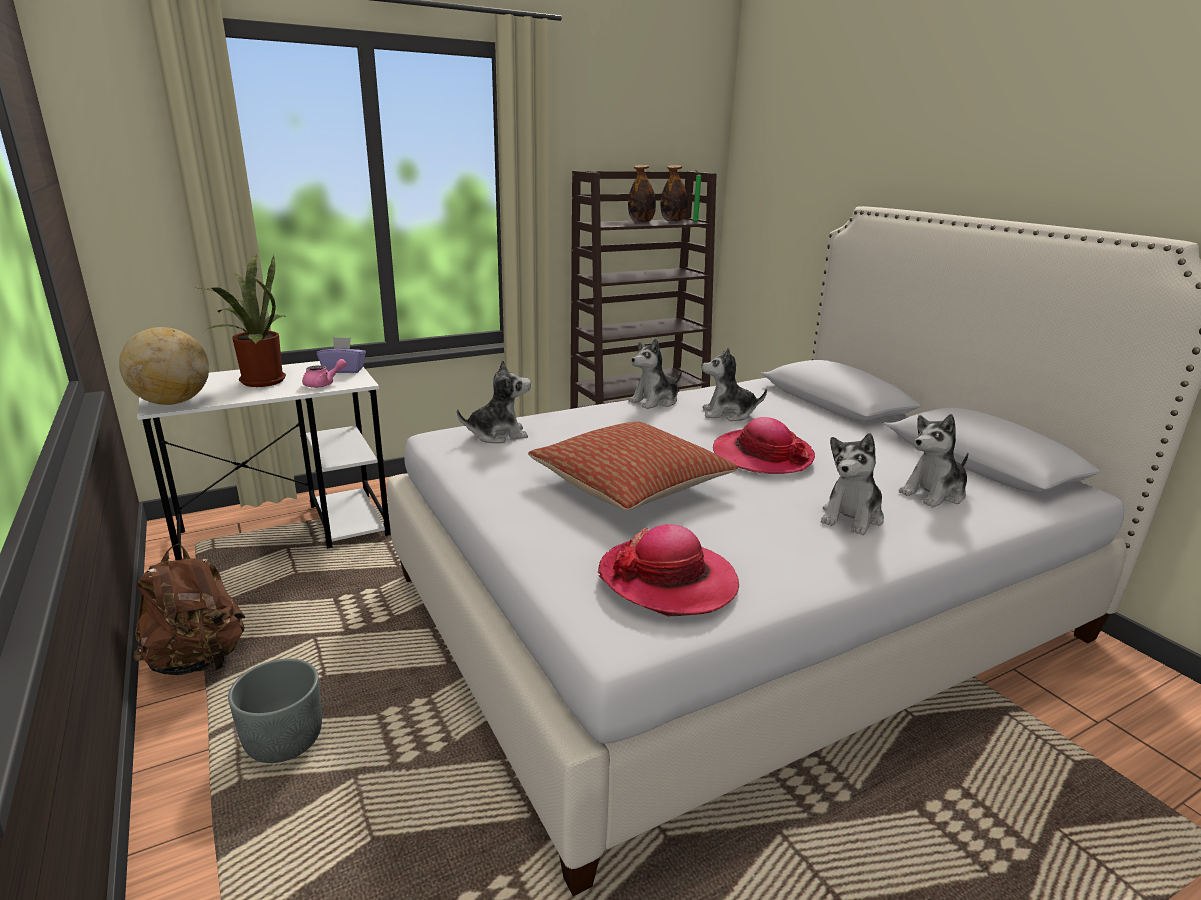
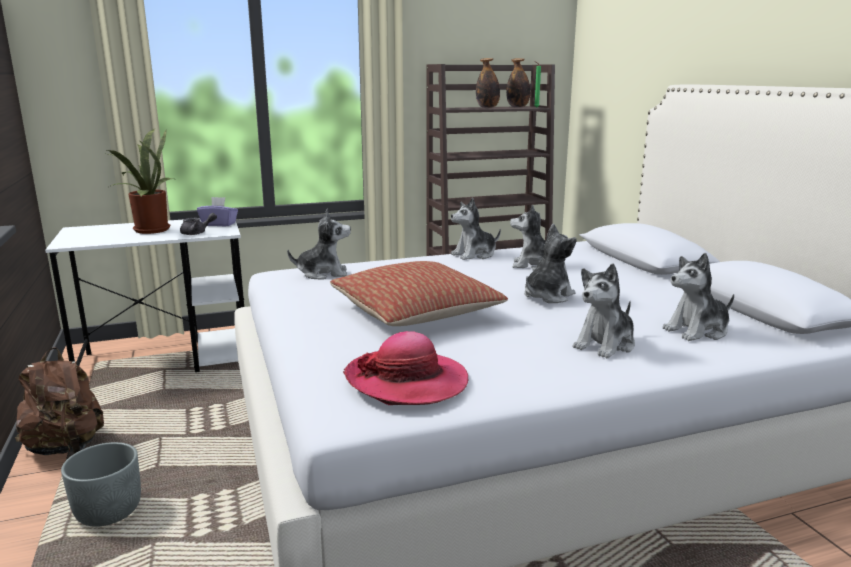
camera: 10 degrees right, 5 degrees down
(173, 402) = (76, 242): globe -> none
(323, 384) = (197, 233): pink teapot -> grey teapot
(762, 455) = (547, 296): hat -> plush toy

